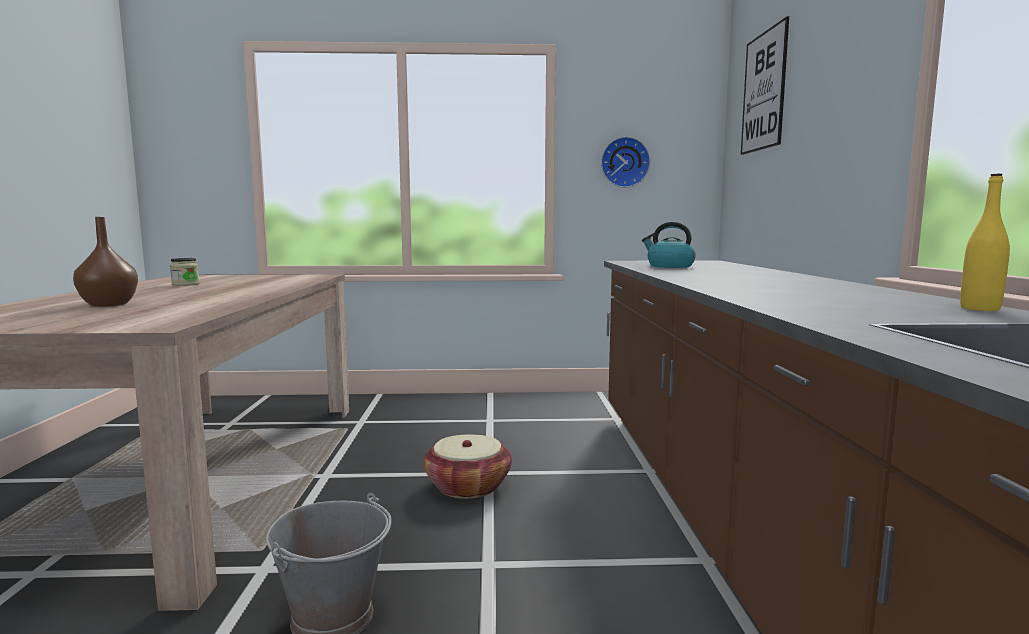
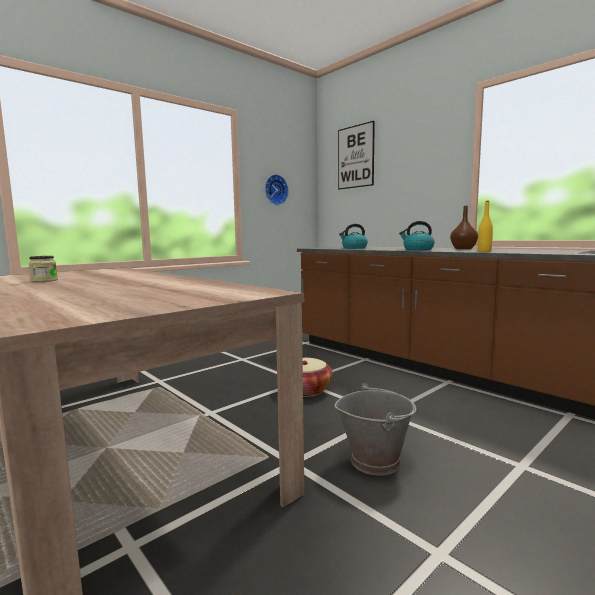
camera: 40 degrees left, 0 degrees up
(110, 304) = (109, 292): brown vase -> brown vase (463, 249)
(709, 279) = (417, 249): none -> kettle
(980, 309) = (554, 249): yellow bottle -> yellow bottle (484, 251)

